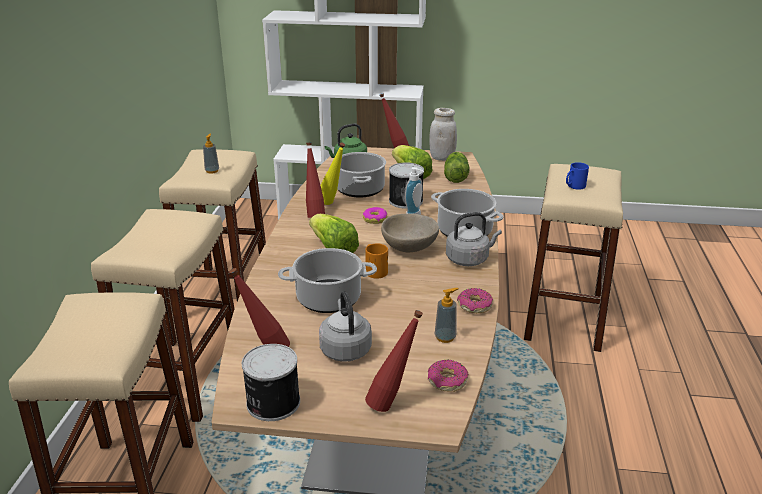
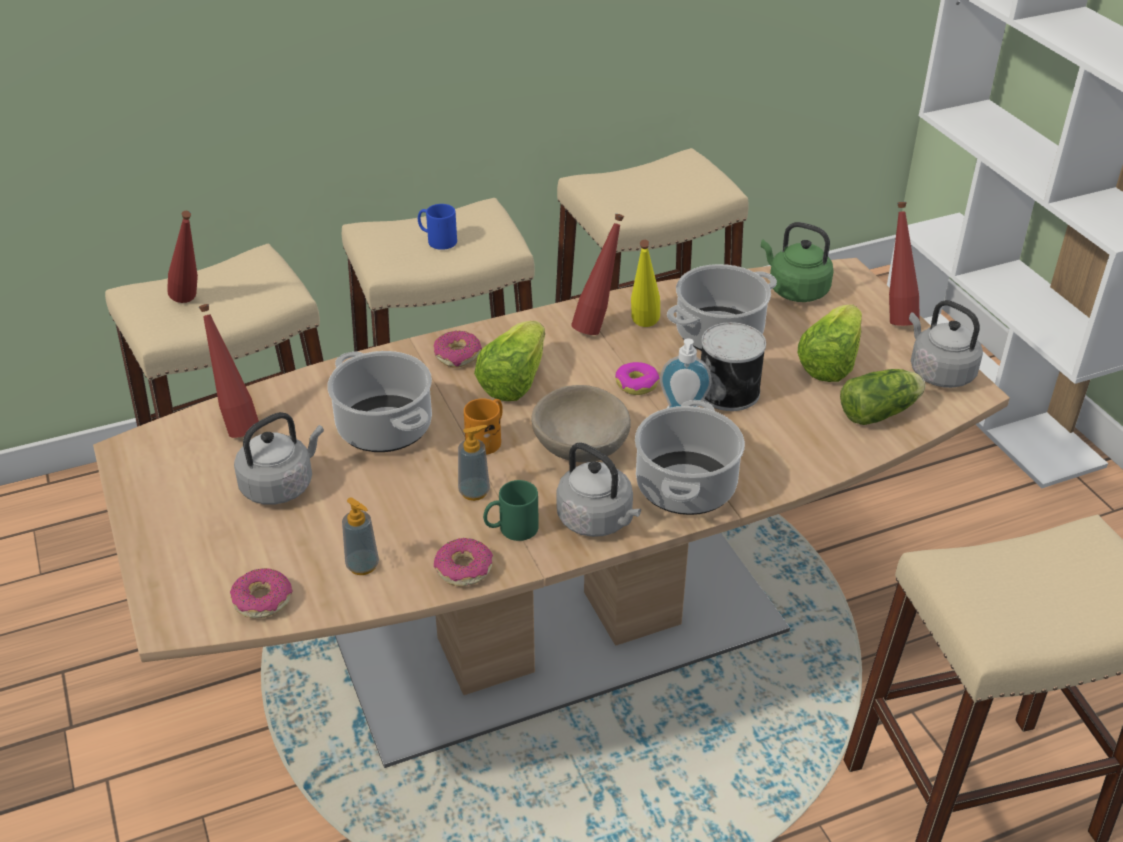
camera: 60 degrees right, 10 degrees up
(212, 171) = (645, 192): soap dispenser -> soap dispenser (474, 492)
(272, 403) = (145, 471): can -> none
(289, 258) = (458, 355): none -> donut
(393, 403) = (191, 567): red bottle -> red bottle (192, 302)
(442, 157) = (938, 372): white jar -> grey kettle
(455, 284) = (511, 529): none -> green mug
(574, 186) = (1021, 574): blue mug -> blue mug (437, 240)

